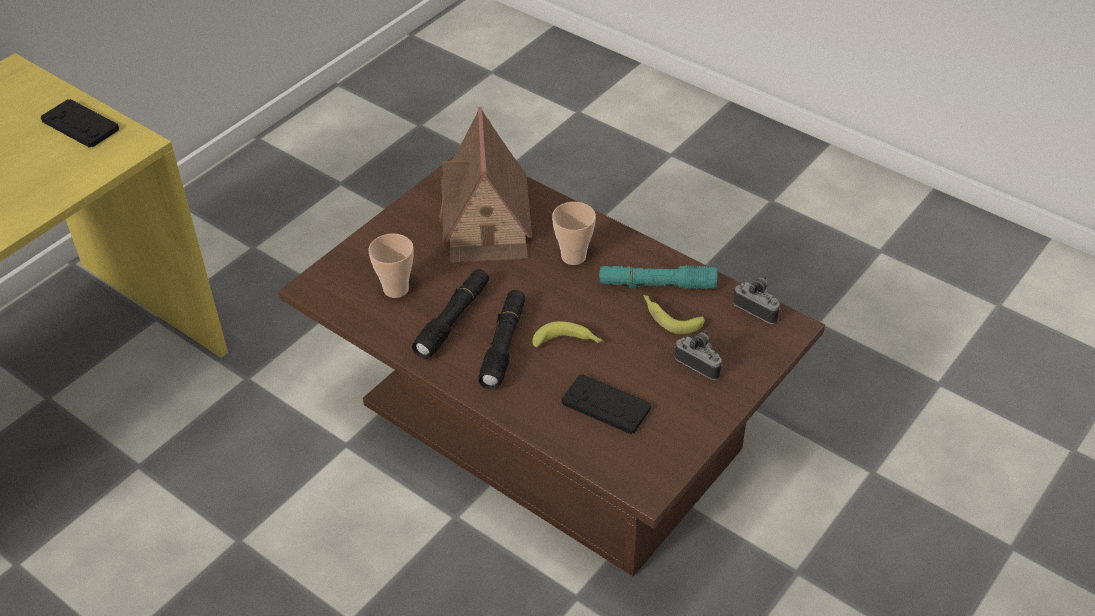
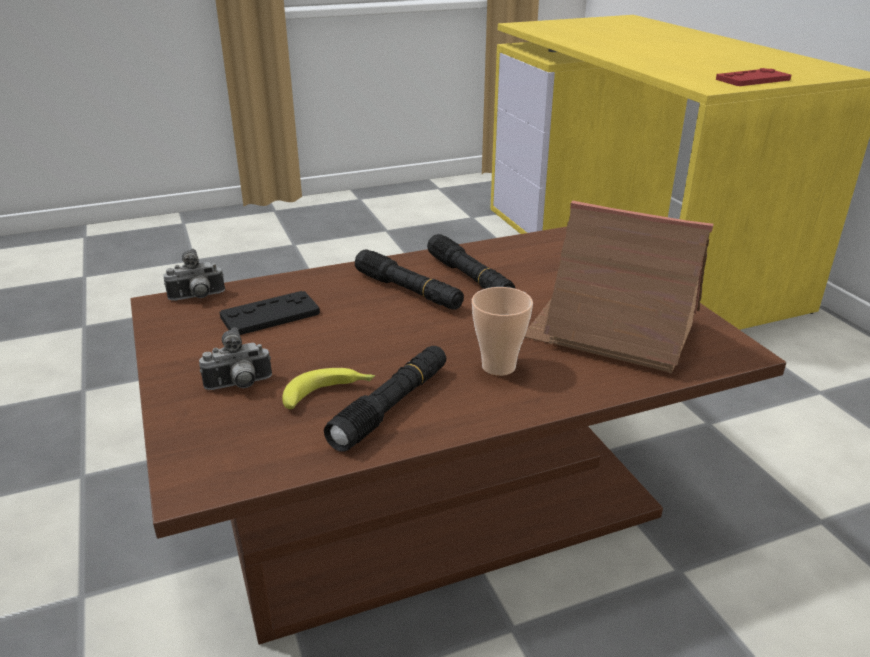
camera: 120 degrees right, 15 degrees down
(80, 125) = (752, 79): black game controller -> red game controller
(396, 289) = (539, 264): cup -> none
(568, 342) = (371, 322): banana -> none
(656, 284) = (391, 406): turquoise flashlight -> black flashlight
(757, 309) = (256, 469): camera -> camera (197, 298)

